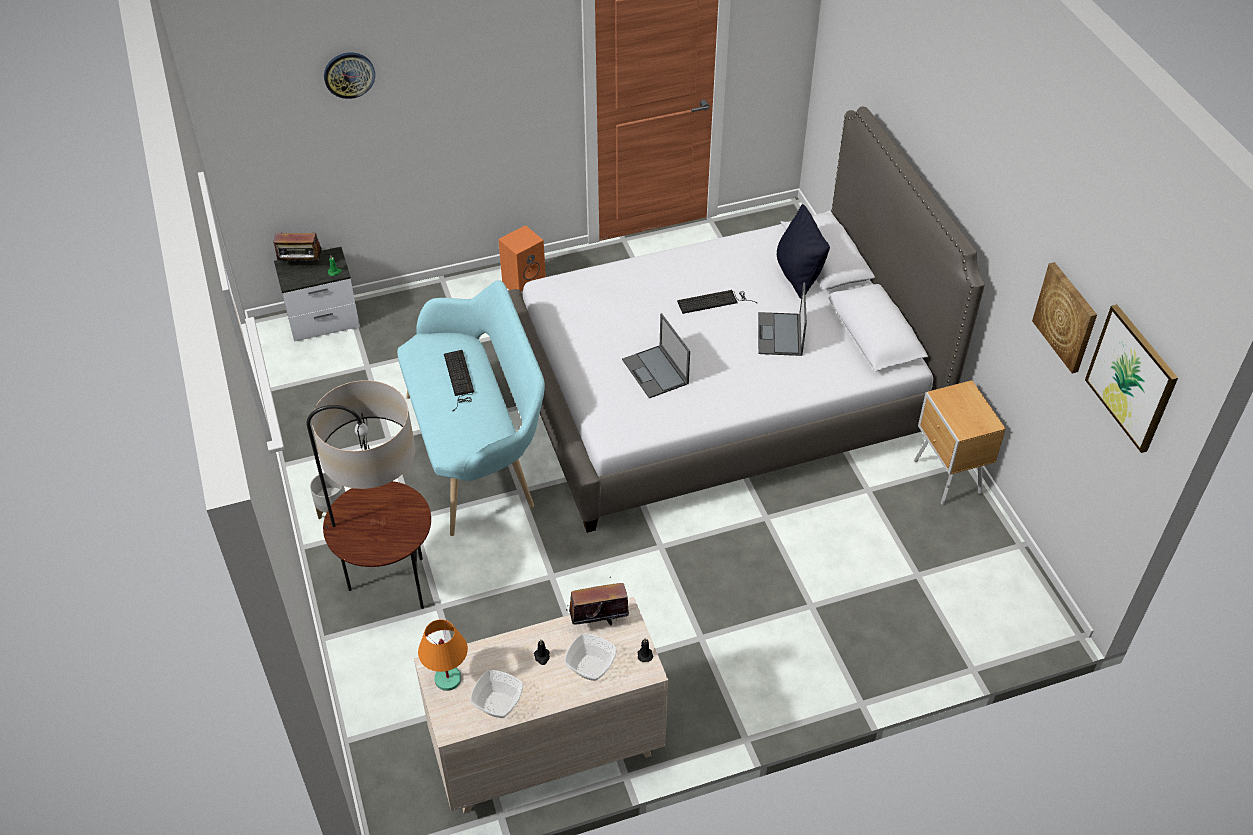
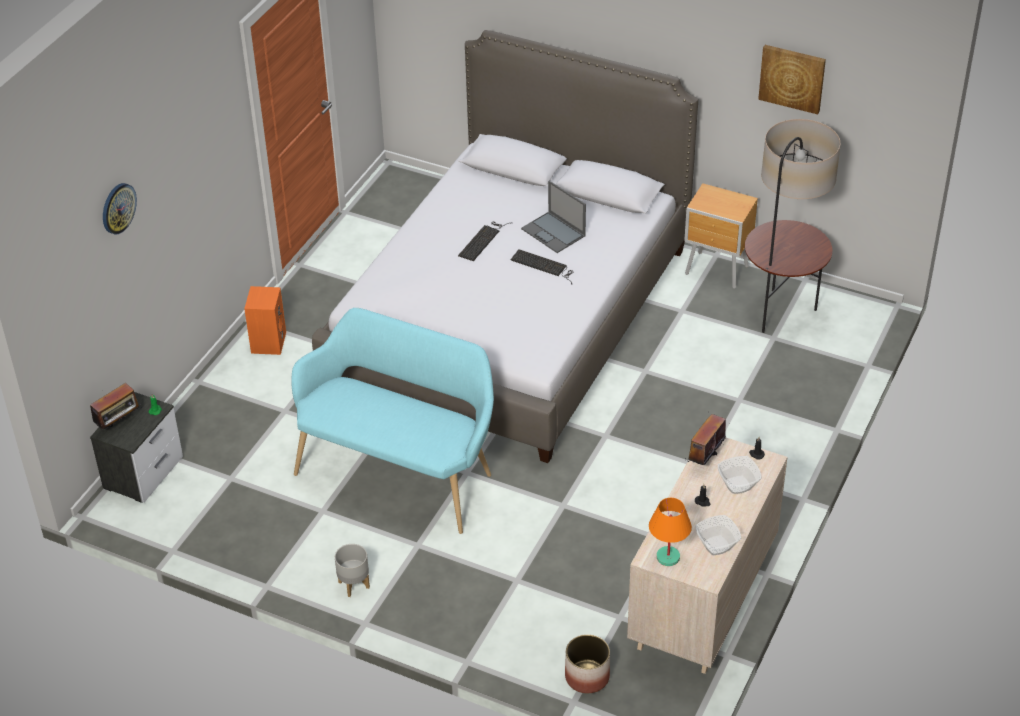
camera: 45 degrees left, 5 degrees down
(380, 730) = (587, 677): none -> planter
(390, 585) = (465, 594): floor lamp -> floor lamp (780, 314)
(459, 379) = (377, 407): keyboard -> keyboard (544, 266)
(656, 372) = (509, 308): laptop -> none
(798, 275) = (512, 189): black pillow -> none
(1132, 378) = (878, 85): picture -> none

